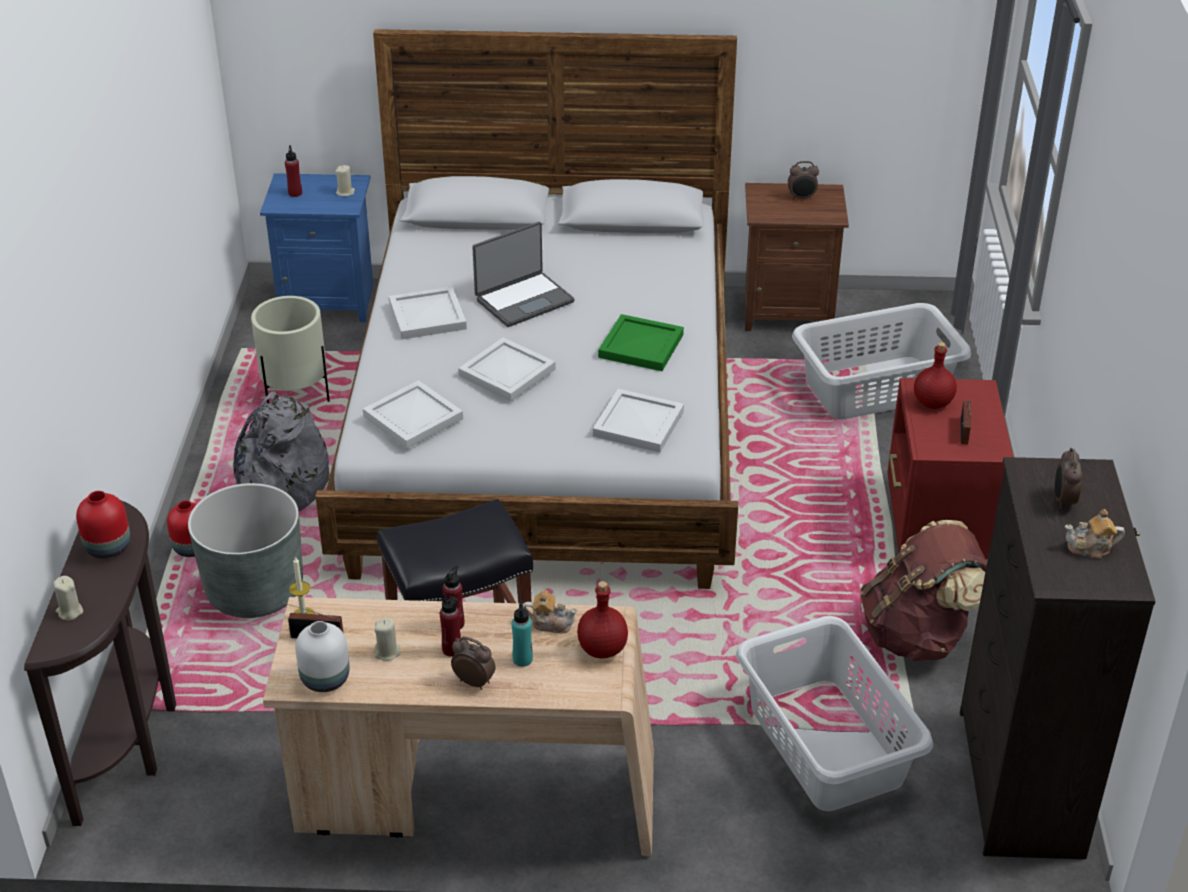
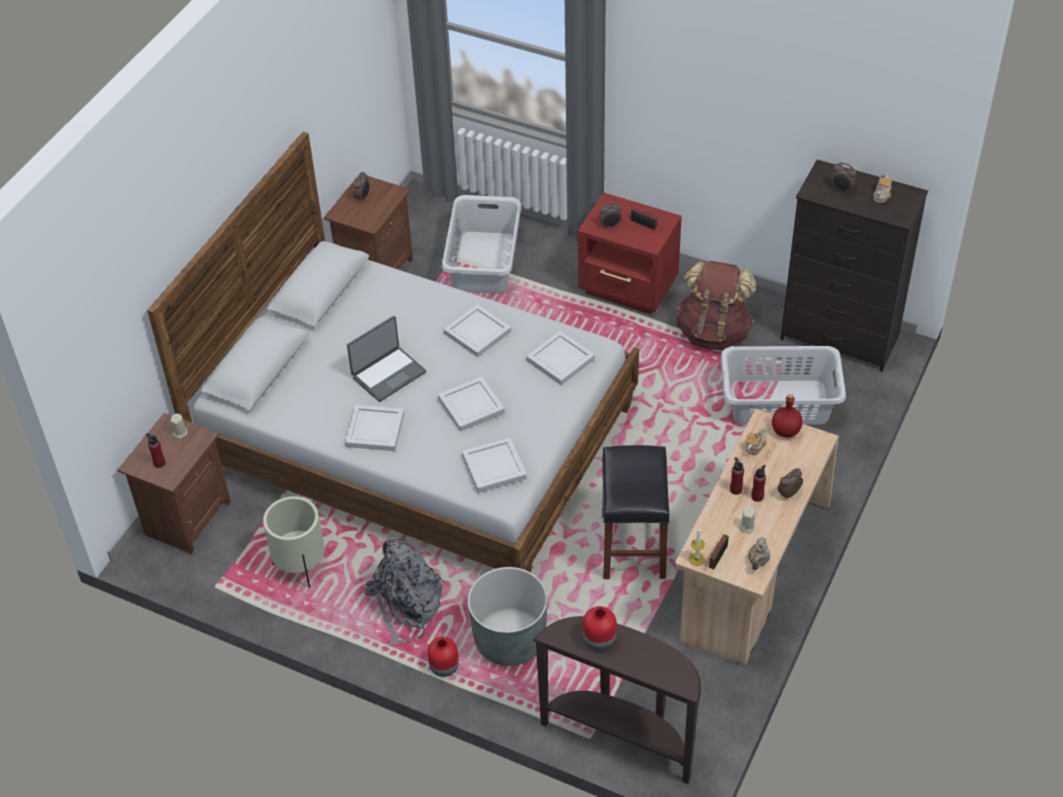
camera: 65 degrees left, 10 degrees up
(69, 612) = (656, 670): beige candle -> none
(324, 680) = (758, 561): white vase -> beige teapot
(328, 301) = (186, 518): blue nightstand -> brown nightstand
(522, 659) = (779, 467): turquoise bottle -> none
(523, 300) = (388, 374): laptop -> laptop turned 60 degrees clockwise
(640, 345) = (476, 332): green tray -> white tray
(933, 403) = (610, 225): red bottle -> alarm clock

